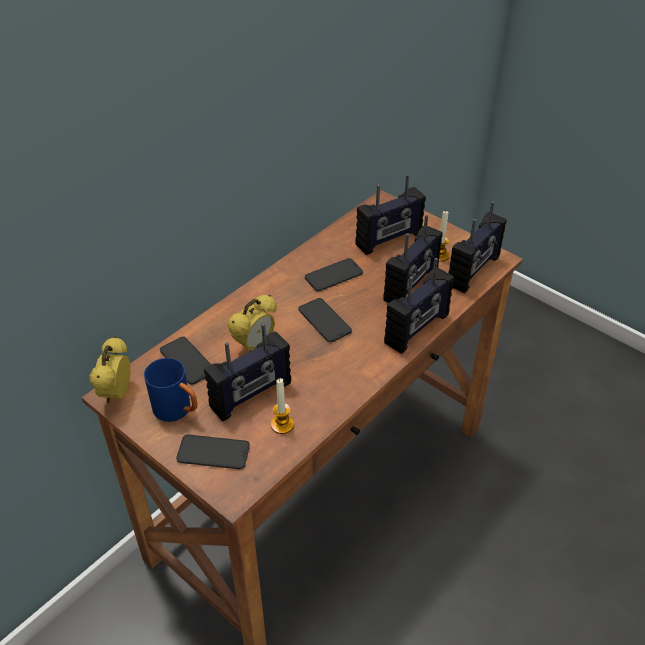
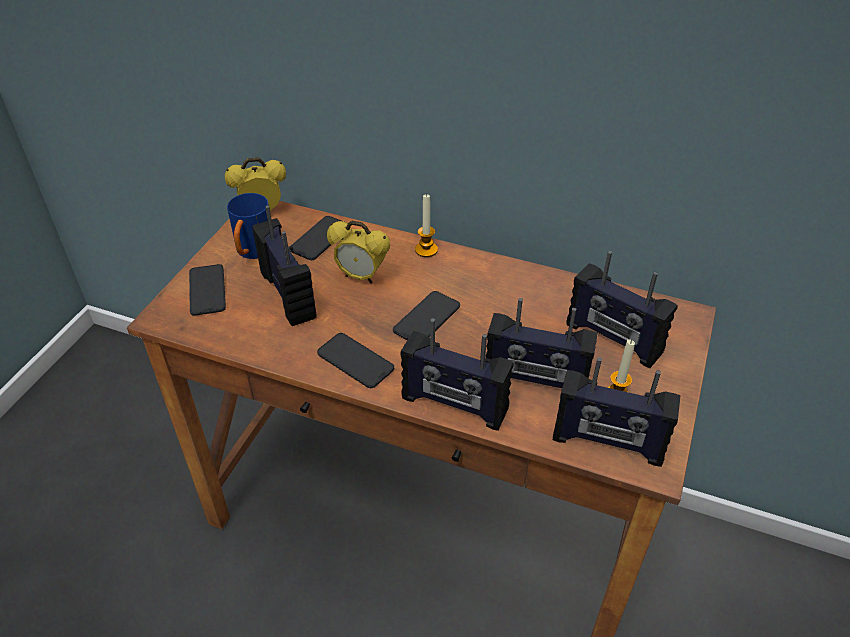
camera: 70 degrees right, 0 degrees up
(251, 395) = (289, 294): radio -> radio turned 150 degrees counterclockwise
(282, 425) = (256, 327): candle -> candle (426, 250)
(333, 275) = (509, 306): phone -> phone (355, 361)

